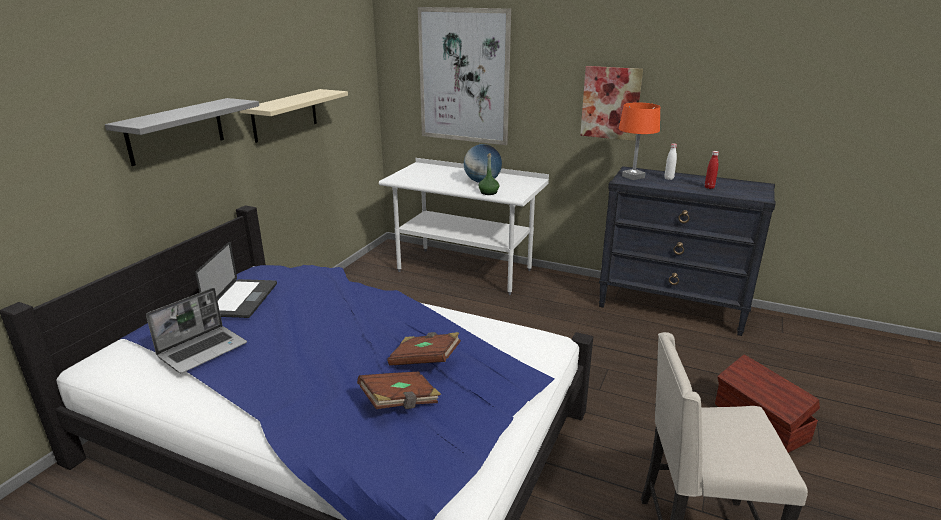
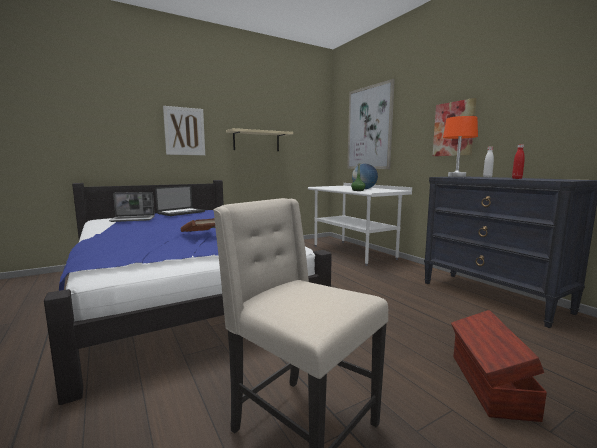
camera: 35 degrees right, 15 degrees down
(176, 131) = (184, 131): grey shelf -> picture
(400, 402) = (154, 241): brown book -> none

